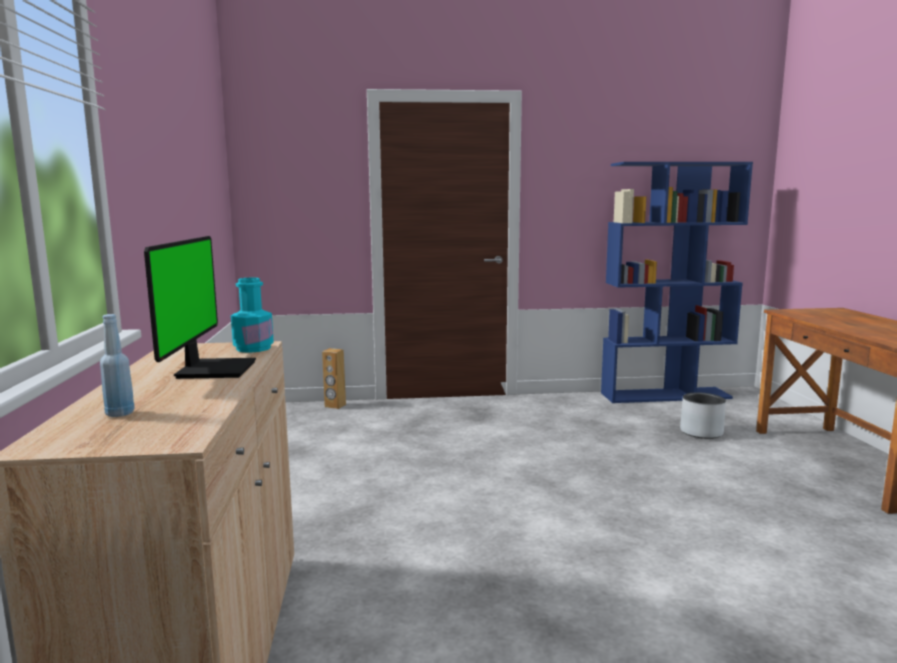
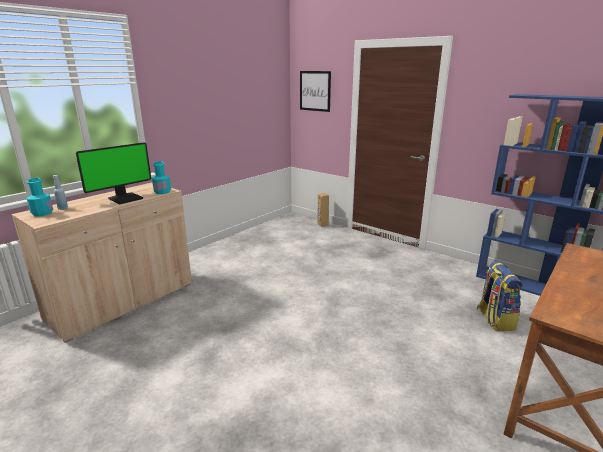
camera: 45 degrees right, 10 degrees up
(96, 433) = (42, 213): none -> turquoise bottle
(290, 171) = (315, 91): none -> picture
(701, 432) = (494, 319): grey planter -> backpack

